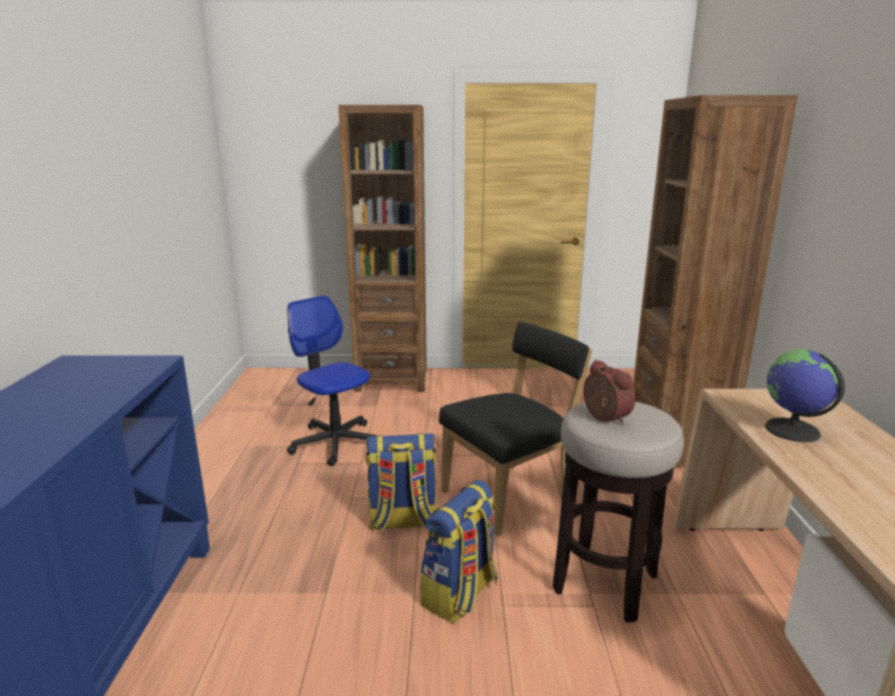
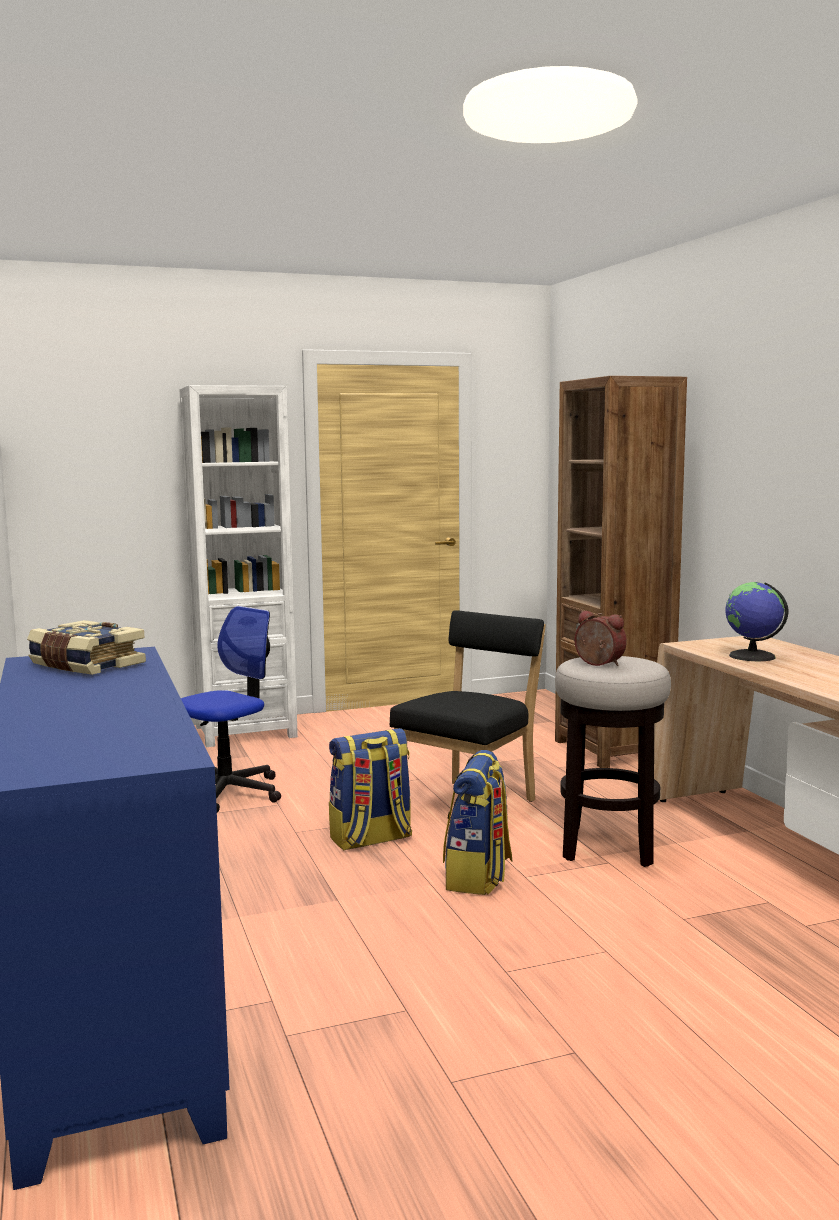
camera: 20 degrees left, 10 degrees down
(89, 378) = (85, 665): none -> book
(335, 442) = (228, 792): office chair -> office chair turned 105 degrees clockwise
(392, 380) = (245, 731): brown bookcase -> white bookcase

